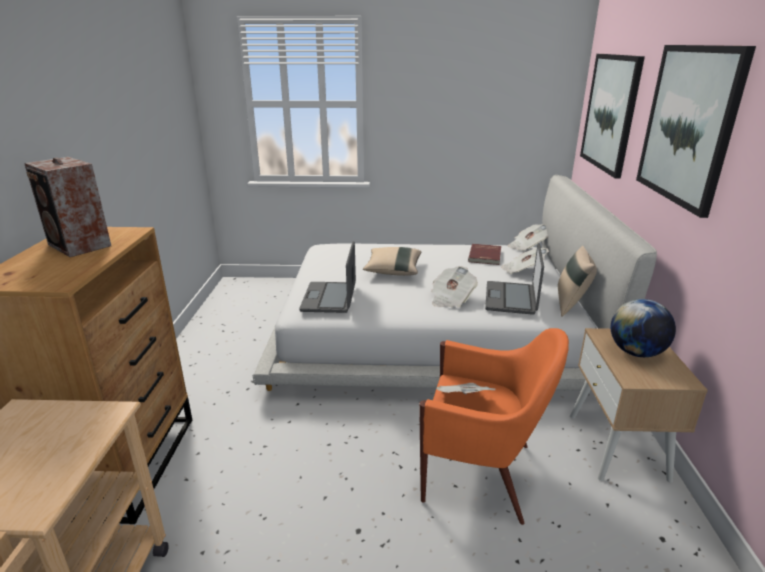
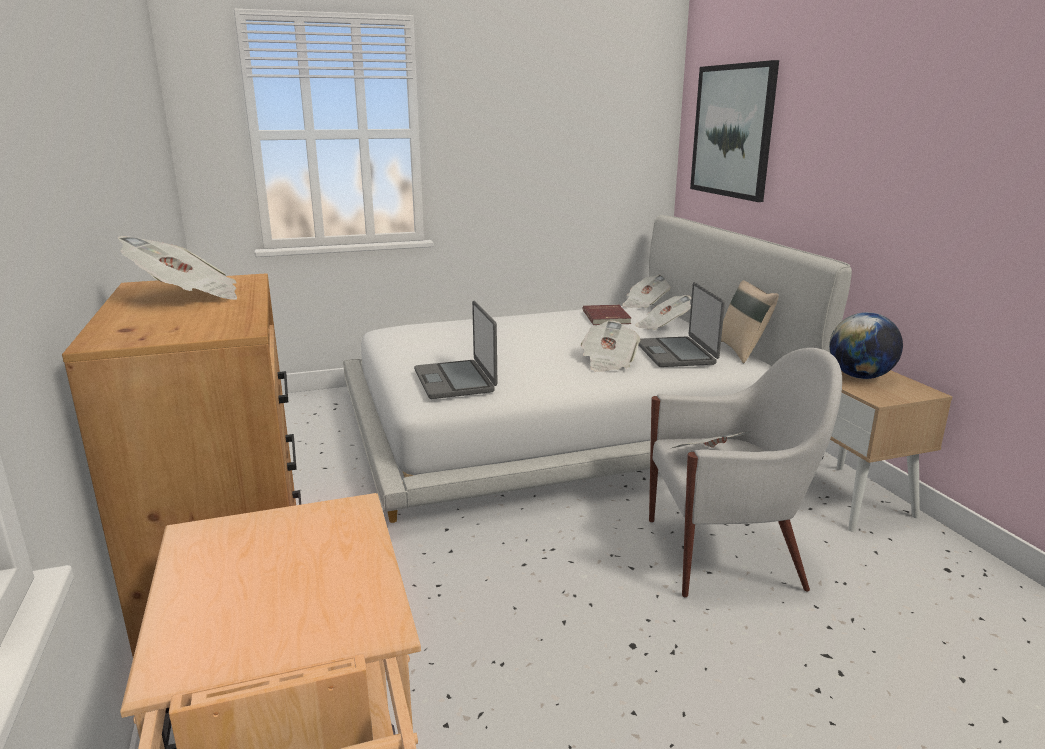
camera: 20 degrees left, 5 degrees down
(79, 246) = (188, 297): speaker -> newspaper
(393, 271) = (509, 343): beige pillow -> none
(480, 473) = (727, 554): orange armchair -> white armchair
(688, 125) = (862, 123): picture -> none

